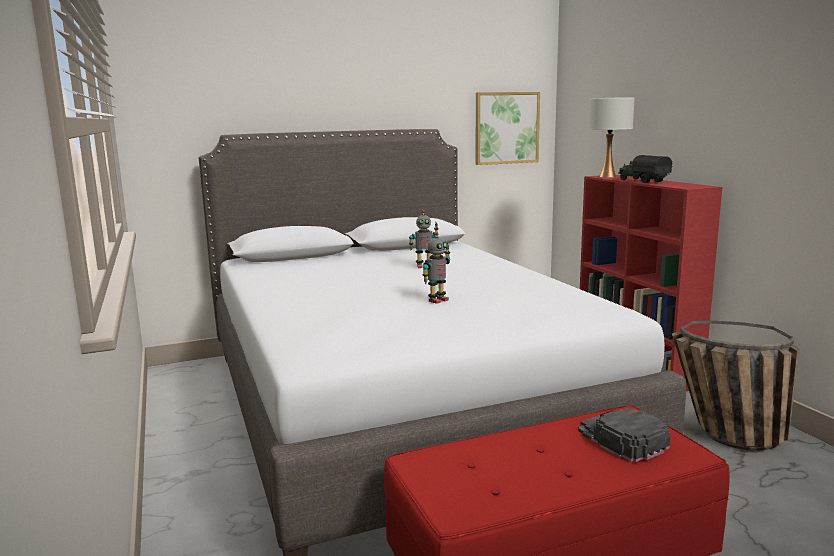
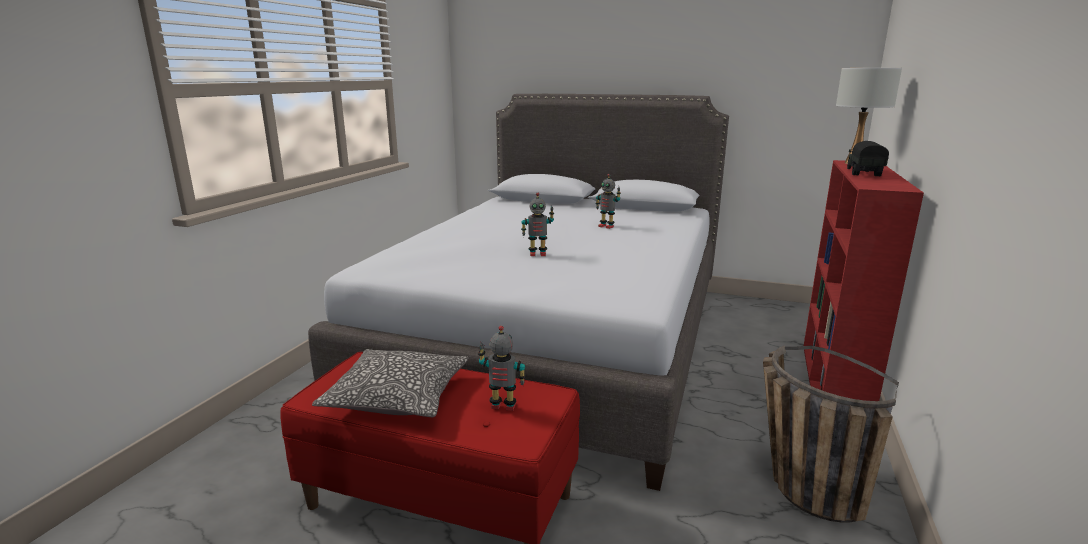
camera: 40 degrees right, 5 degrees up
(506, 128) = (803, 98): picture -> none
(528, 473) = (398, 397): none -> pillow
(621, 439) = (503, 407): black cap -> toy robot

